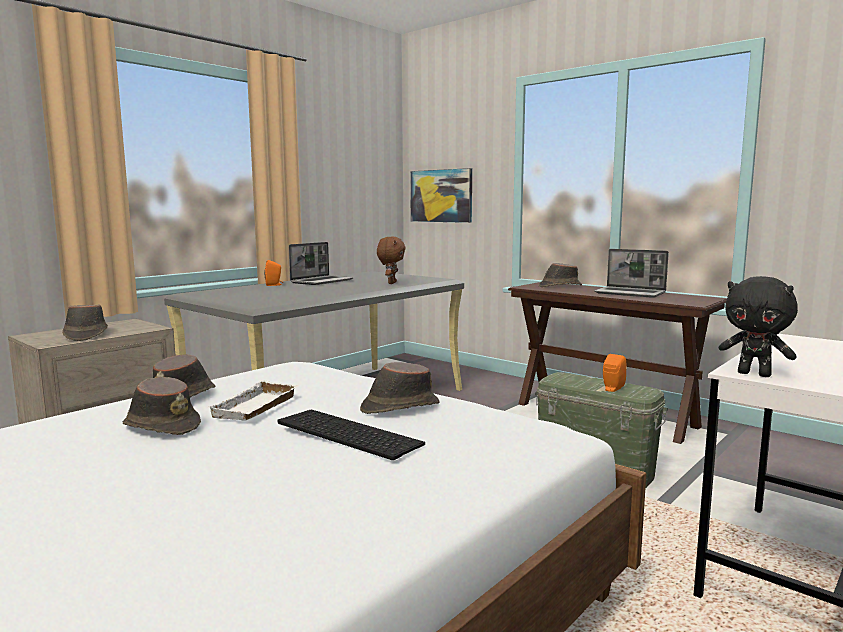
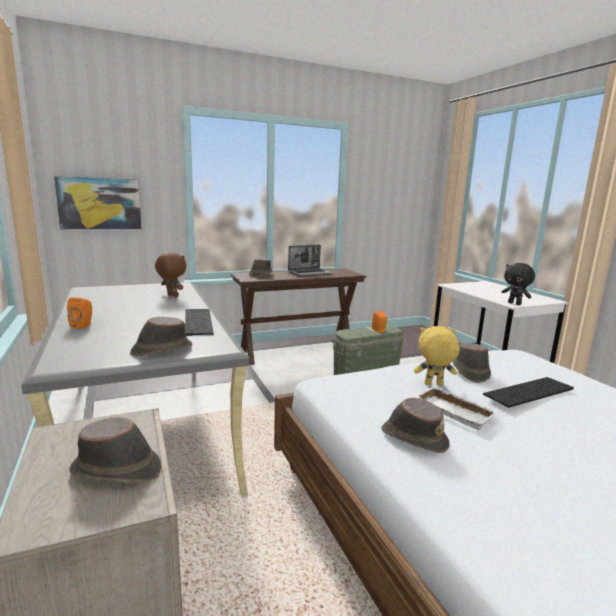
camera: 65 degrees left, 5 degrees up
(162, 426) = (497, 452): brown hat -> brown hat (161, 350)
(321, 295) = (196, 321): none -> keyboard
(322, 281) = (104, 309): laptop -> none
(331, 395) = (433, 385): none -> yellow plush toy
(755, 374) = (515, 303): black plush toy -> black plush toy turned 75 degrees clockwise

